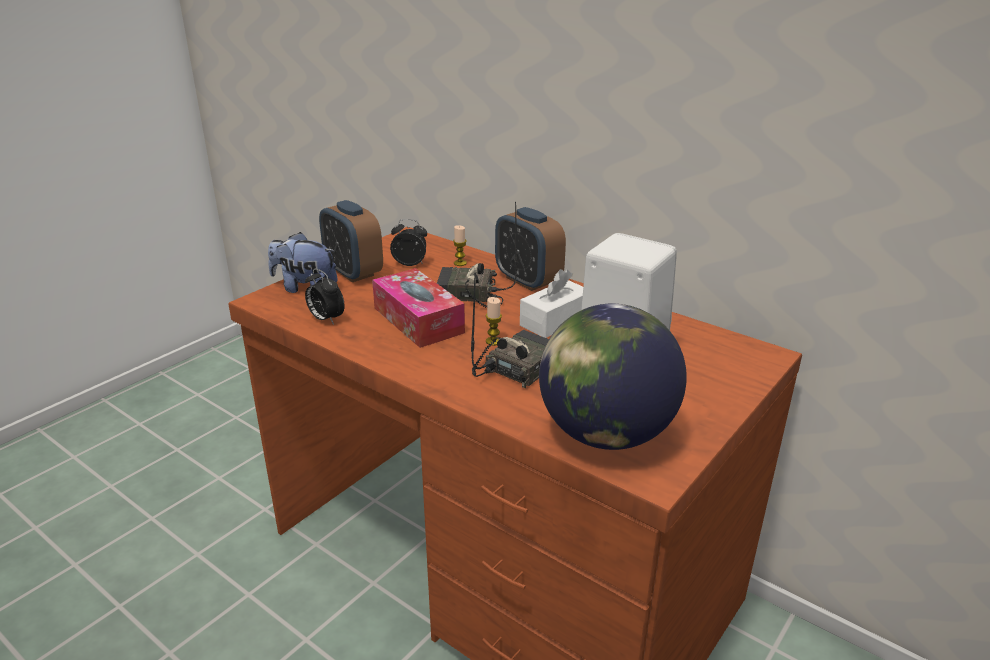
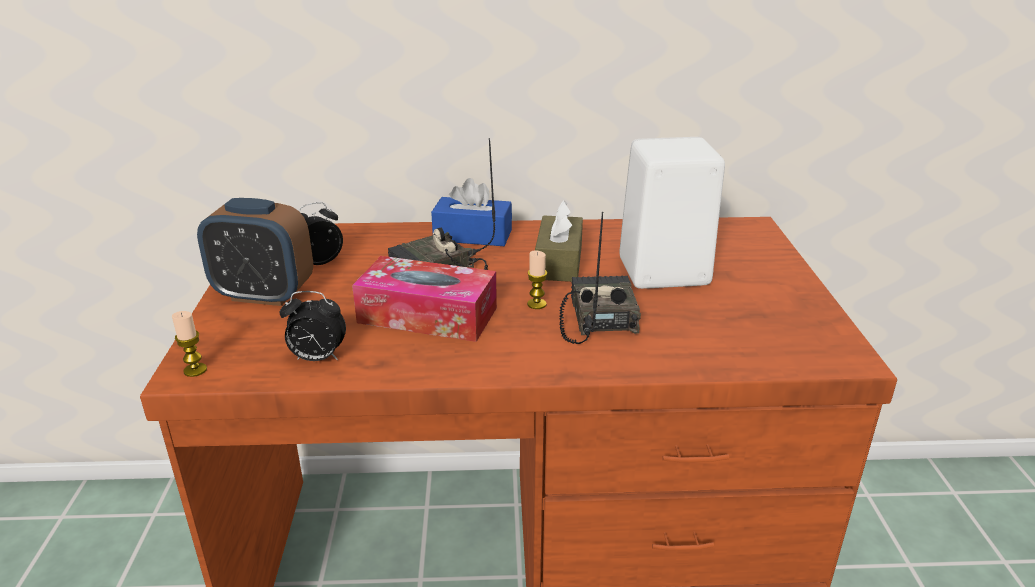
camera: 40 degrees left, 0 degrees up
(305, 288) = (229, 335): plush toy -> none
(460, 263) = (375, 242): candle -> candle (195, 370)
(528, 280) = (472, 235): alarm clock -> blue tissue box
(555, 321) = (559, 262): white tissue box -> brown tissue box
(605, 434) = (759, 341): globe -> none

